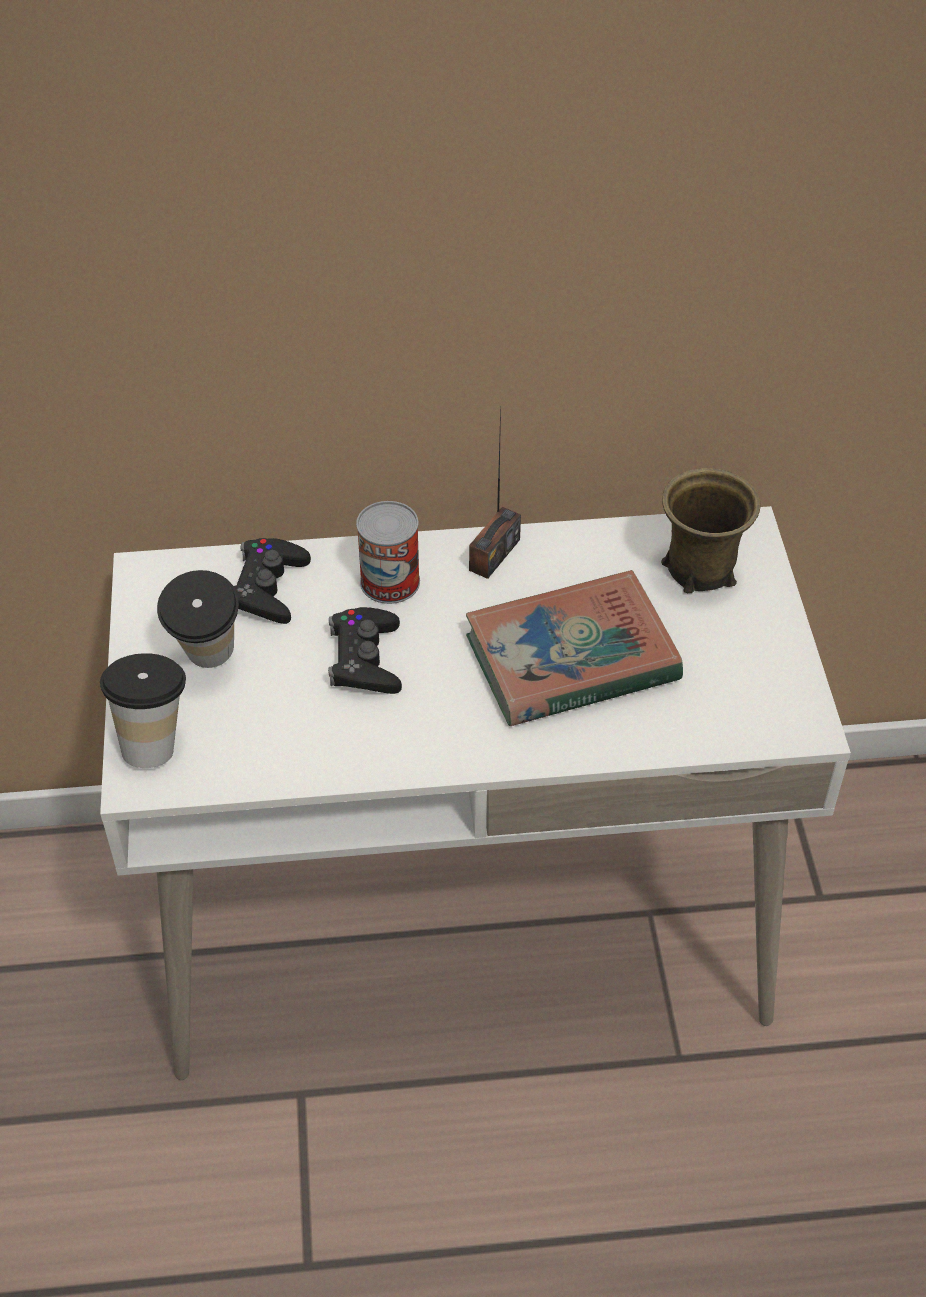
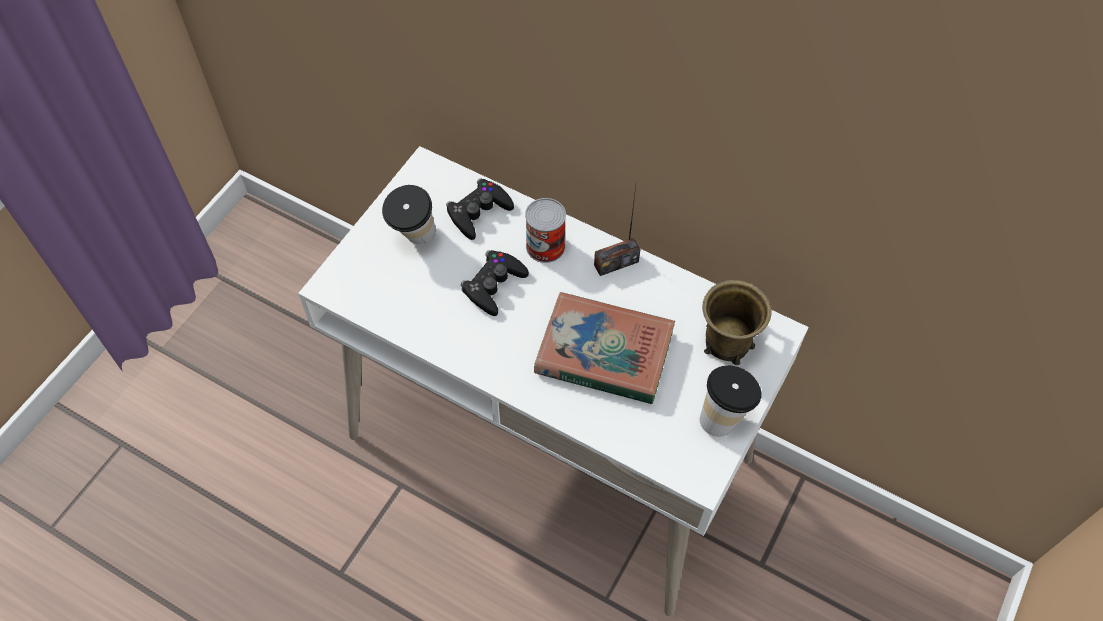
camera: 35 degrees right, 10 degrees up
(155, 741) = (353, 269): cup -> cup (723, 417)

